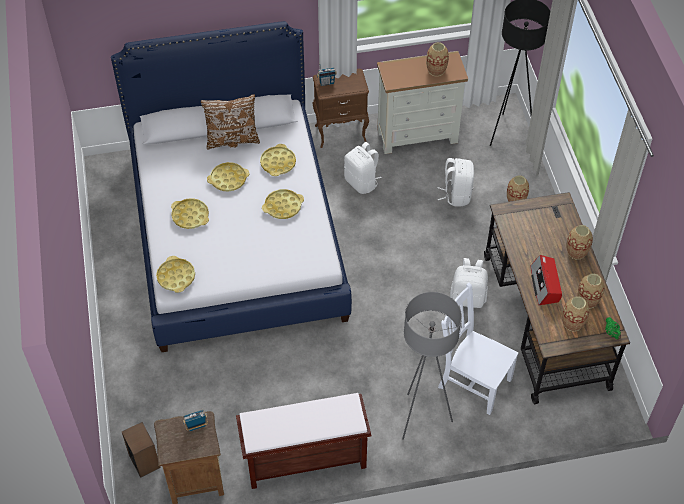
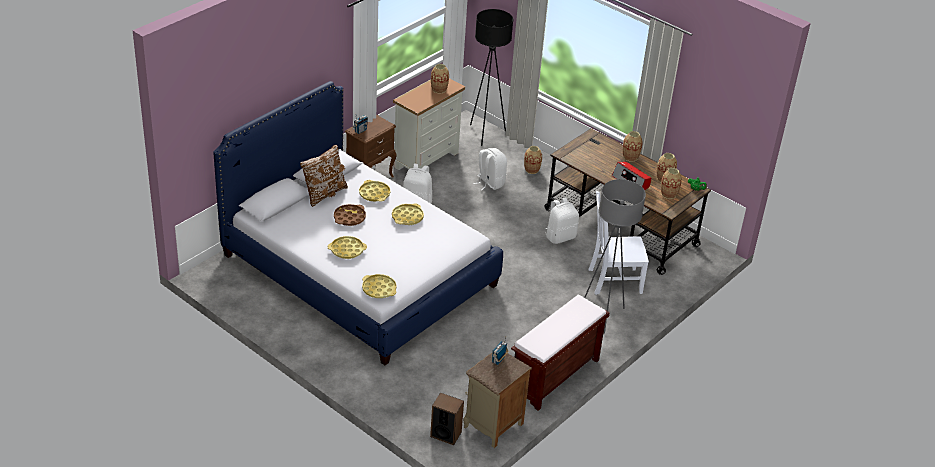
camera: 40 degrees left, 15 degrees down
(228, 179) = (349, 218): yellow tray -> brown tray

